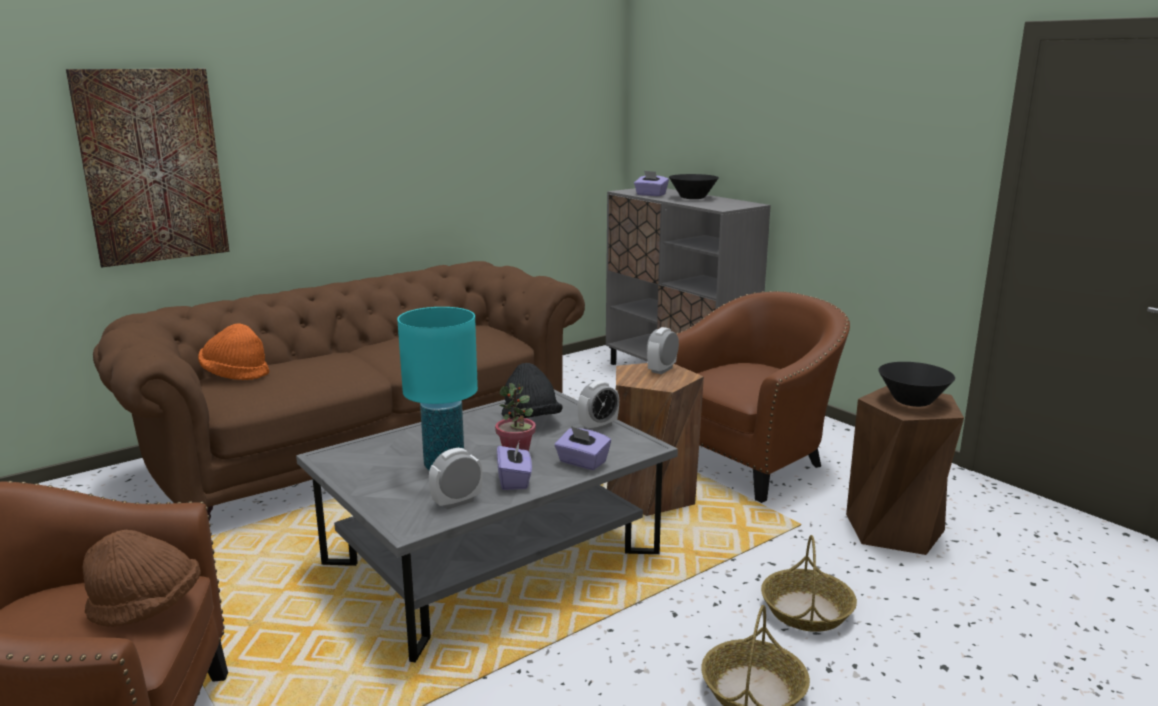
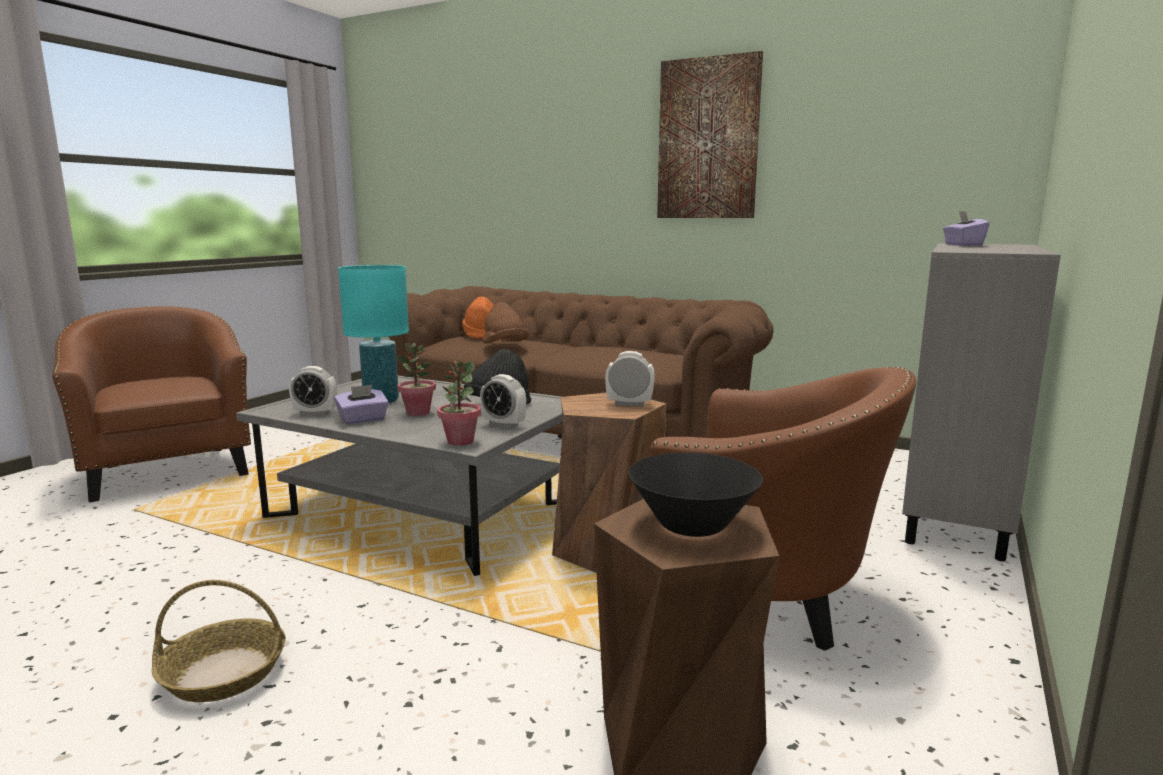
camera: 65 degrees right, 5 degrees down
(147, 609) = (168, 390): brown hat -> brown hat (504, 346)
(152, 166) = (522, 189): picture -> picture (708, 139)
(457, 502) = (315, 413): alarm clock -> alarm clock turned 150 degrees clockwise
(582, 462) = (411, 430): purple tissue box -> none
(634, 448) = (460, 441): none -> potted plant
(692, 198) = (994, 248): black bowl -> none
(807, 611) = (395, 689): basket -> none

